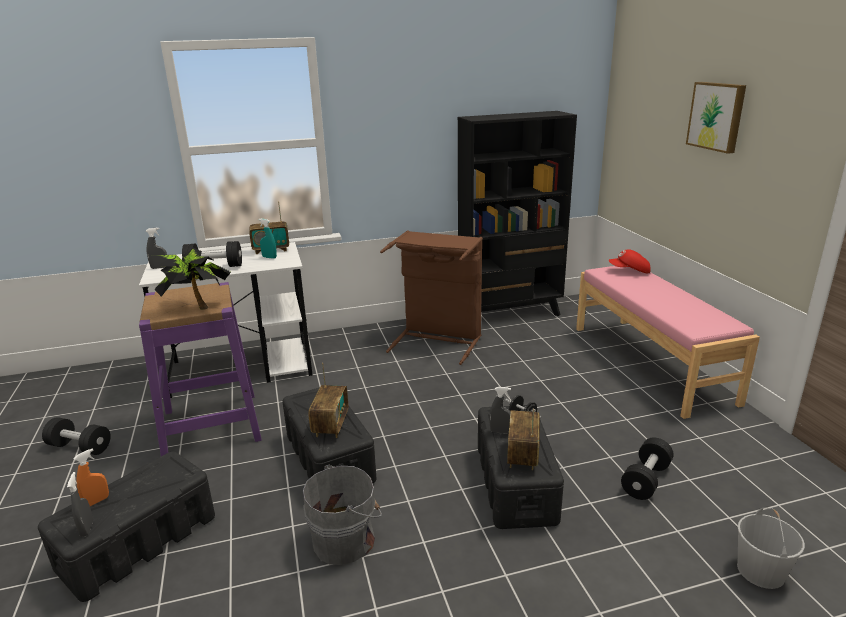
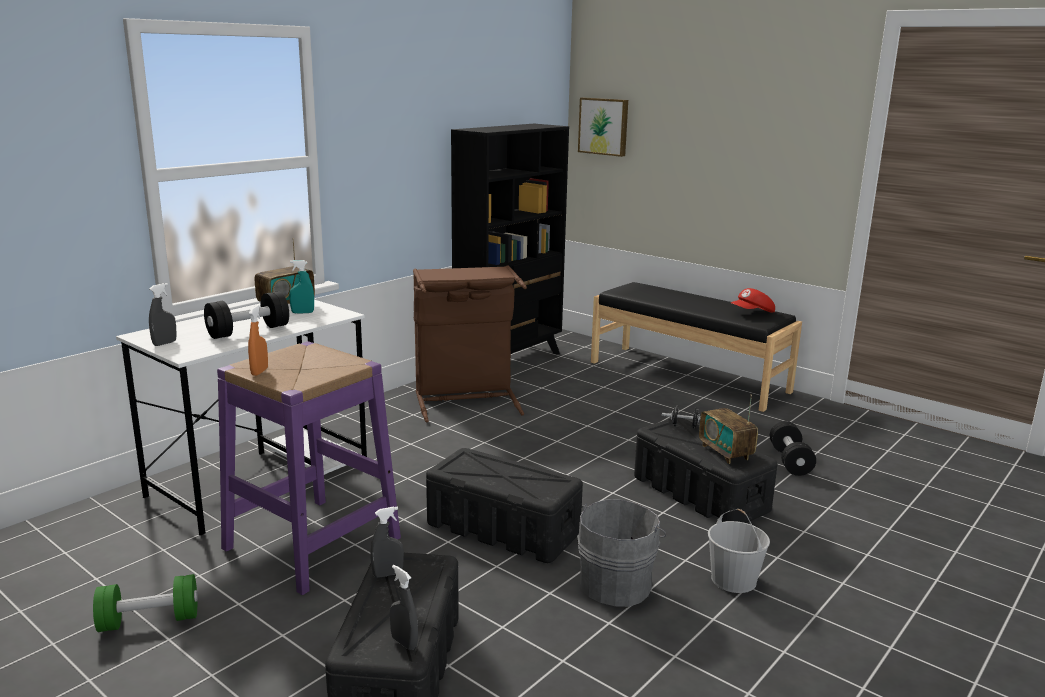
camera: 35 degrees left, 5 degrees down
(80, 447) = (149, 621): black dumbbell -> green dumbbell
(97, 501) = (370, 619): orange spray bottle -> orange spray bottle (259, 372)
(197, 306) = (328, 367): potted plant -> none
(330, 425) = (522, 479): radio -> none
(500, 431) = (683, 441): grey spray bottle -> grey spray bottle (387, 574)
(629, 271) = (641, 288): red cap -> red cap (752, 313)
(651, 363) = (688, 376): pink bench -> black bench
(717, 116) = (723, 123): picture -> picture (604, 126)
(761, 571) = (925, 493): white bucket -> white bucket (734, 580)

